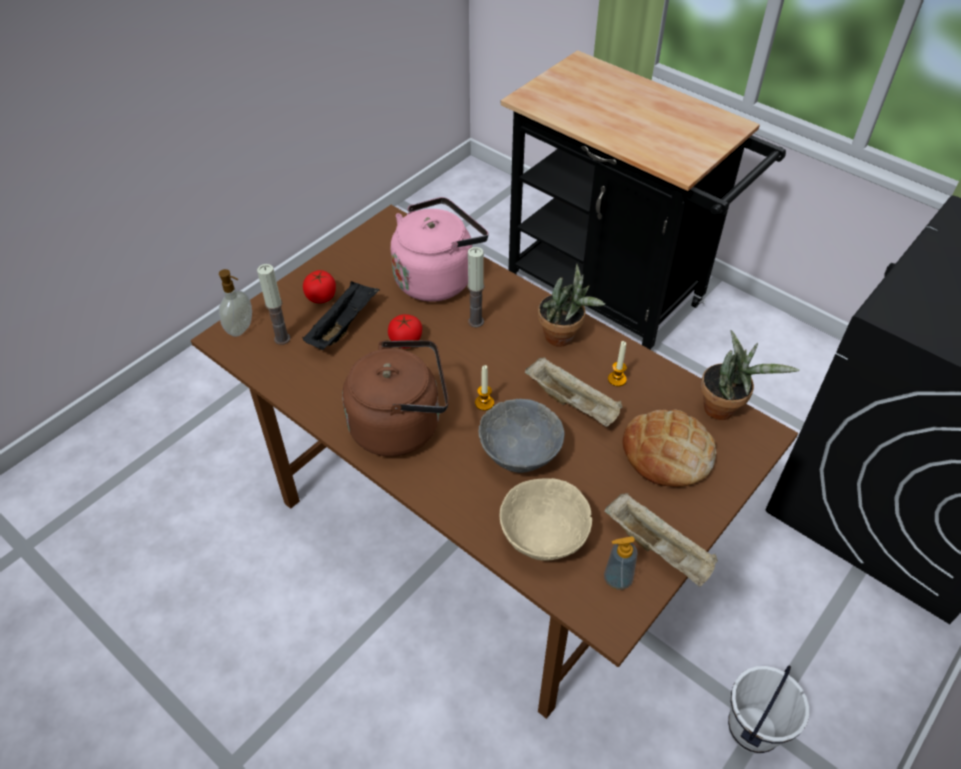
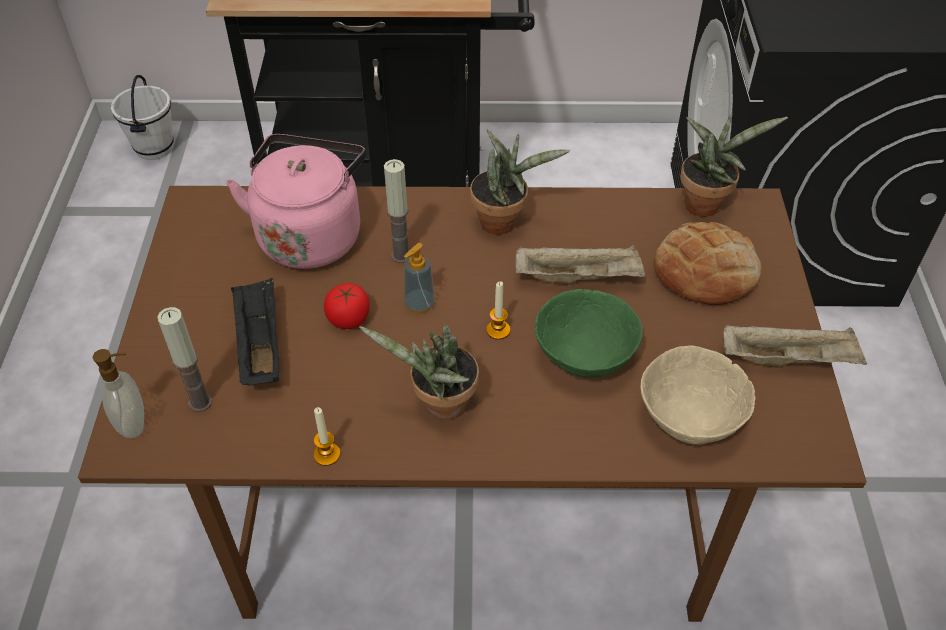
camera: 40 degrees left, 0 degrees up
(321, 297) = (197, 329): tomato -> none
(401, 425) = (439, 406): brown kettle -> potted plant
(520, 454) = (584, 356): grey bowl -> green bowl
(617, 379) = (593, 231): candle -> candle (327, 454)
(617, 579) = (787, 410): soap dispenser -> soap dispenser (419, 304)
(753, 730) = (856, 495): white bucket -> white bucket (155, 148)

